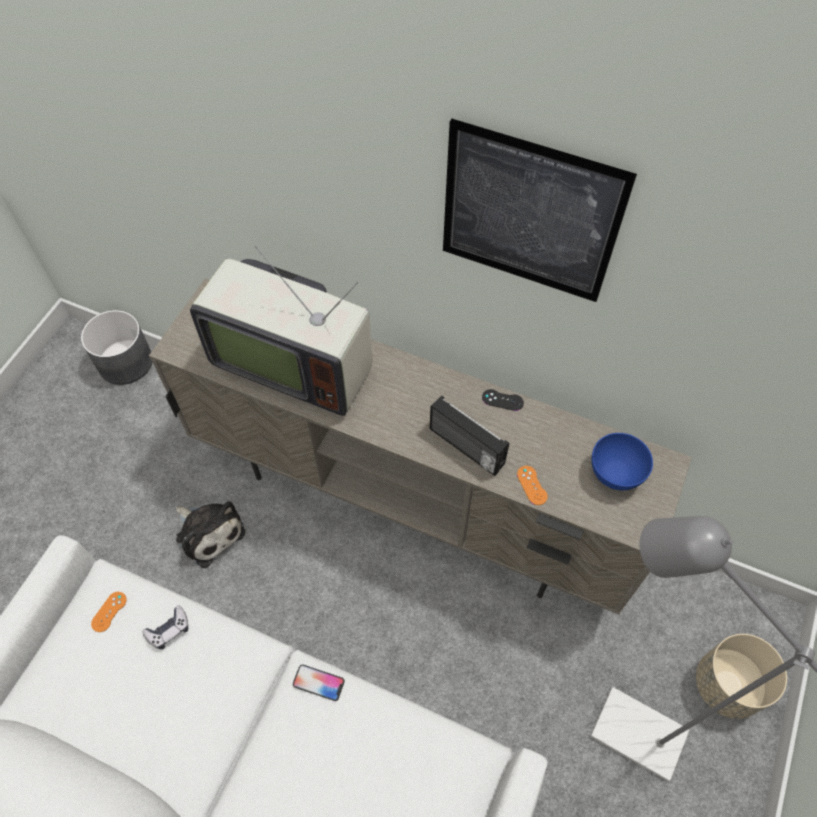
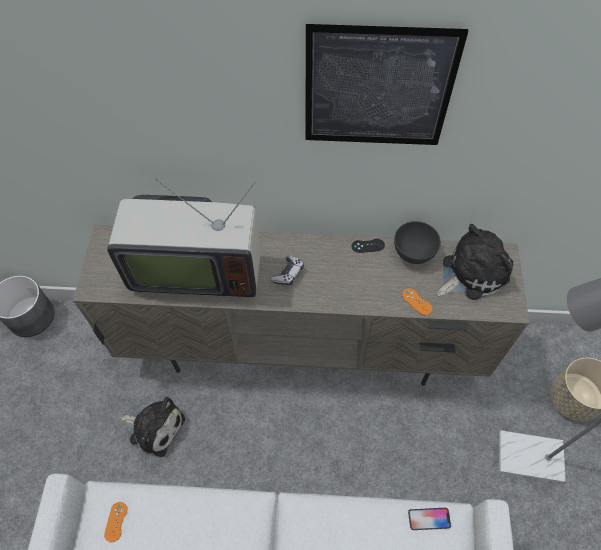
camera: 20 degrees left, 0 degrees up
(169, 630) = (173, 517): game controller -> game controller (288, 274)
(318, 683) = (310, 511): phone -> phone (429, 519)
(465, 448) = (356, 290): radio -> none
(553, 426) = (413, 253): none -> grey bowl
(615, 473) = (471, 272): blue bowl -> plush toy

